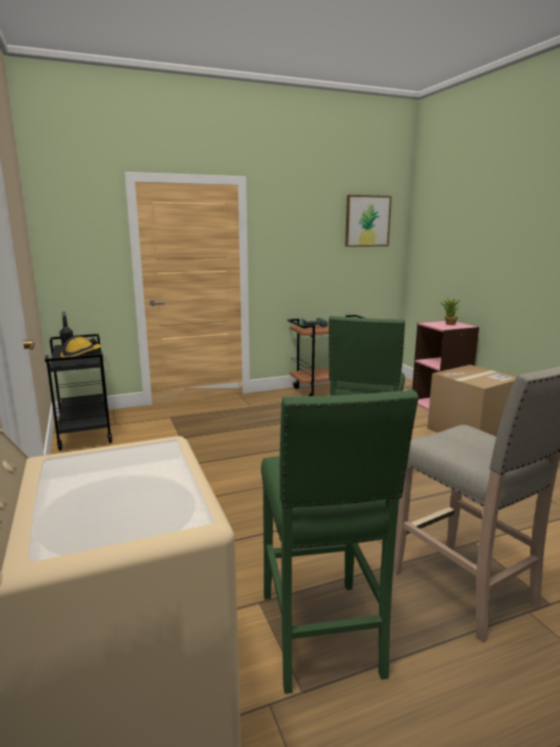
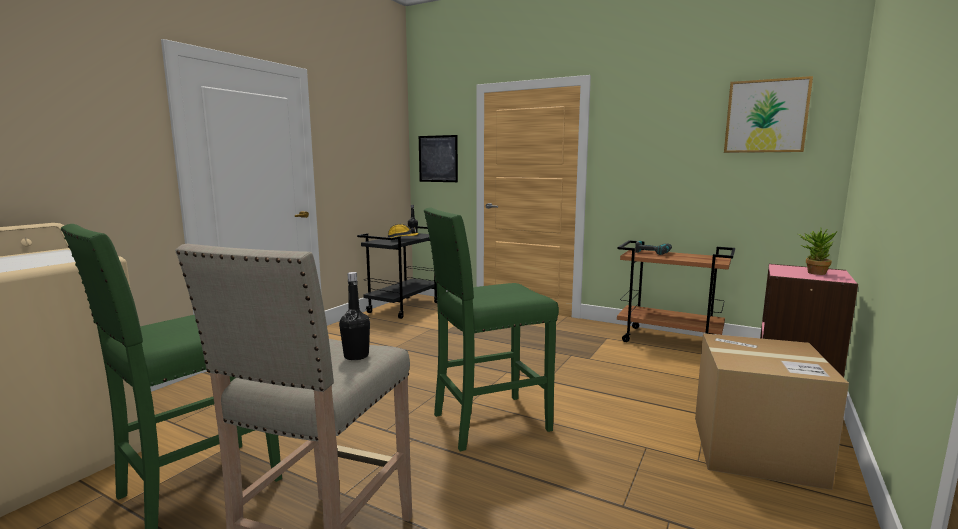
camera: 50 degrees right, 5 degrees down
(78, 254) = (438, 159): none -> picture
(476, 436) = (356, 356): none -> black bottle

